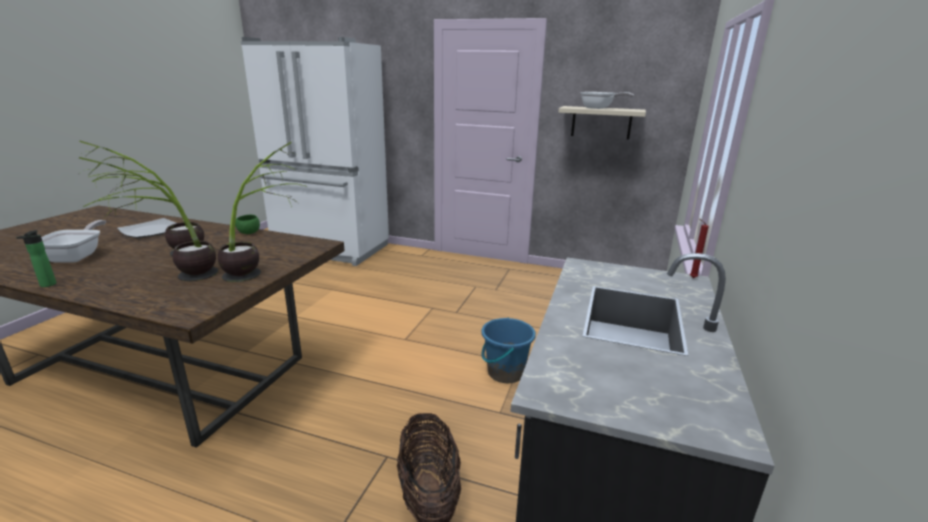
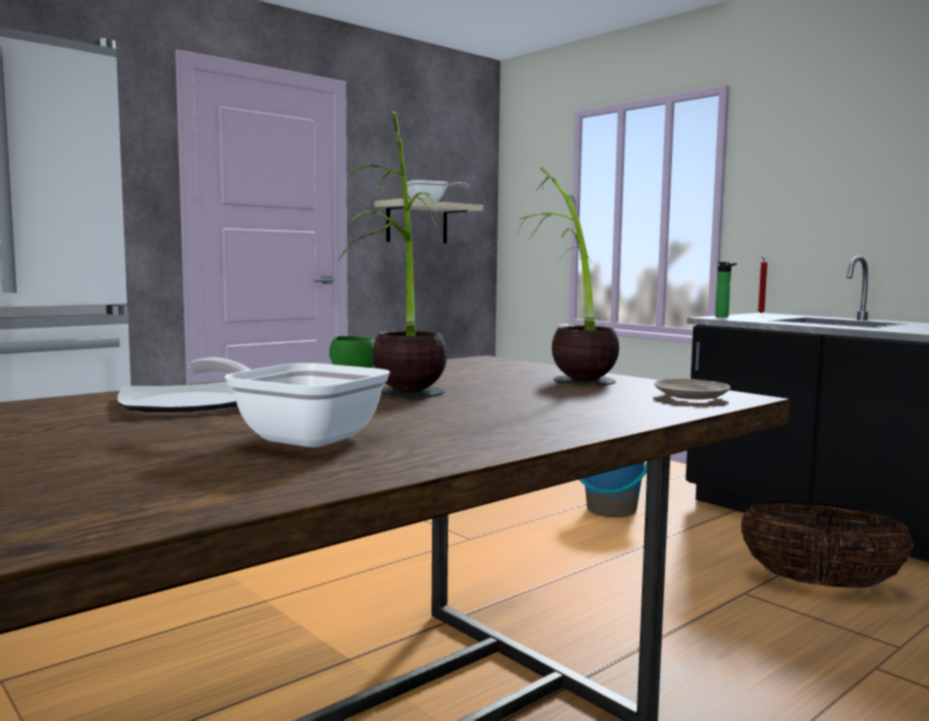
camera: 60 degrees left, 15 degrees down
(46, 285) = (502, 447): bottle -> bottle (724, 316)
(174, 280) = (573, 398): potted plant -> none
(186, 304) = (692, 396): none -> beige plate

